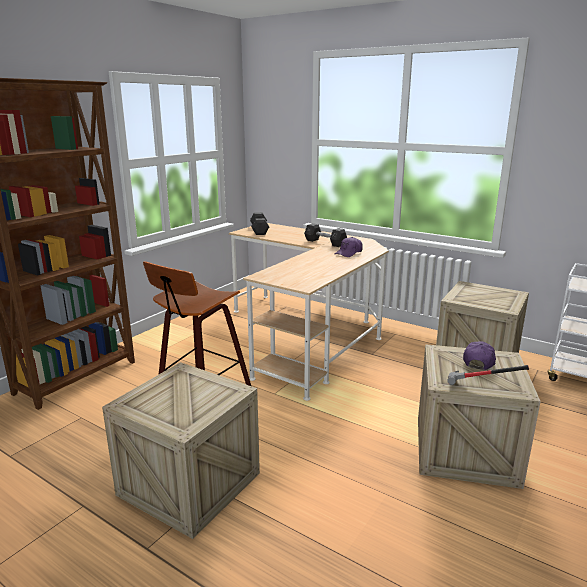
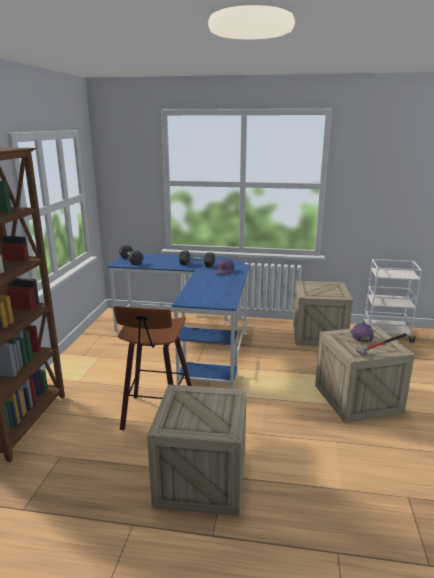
camera: 25 degrees left, 0 degrees up
(308, 335) = (191, 341): beige desk -> blue desk

